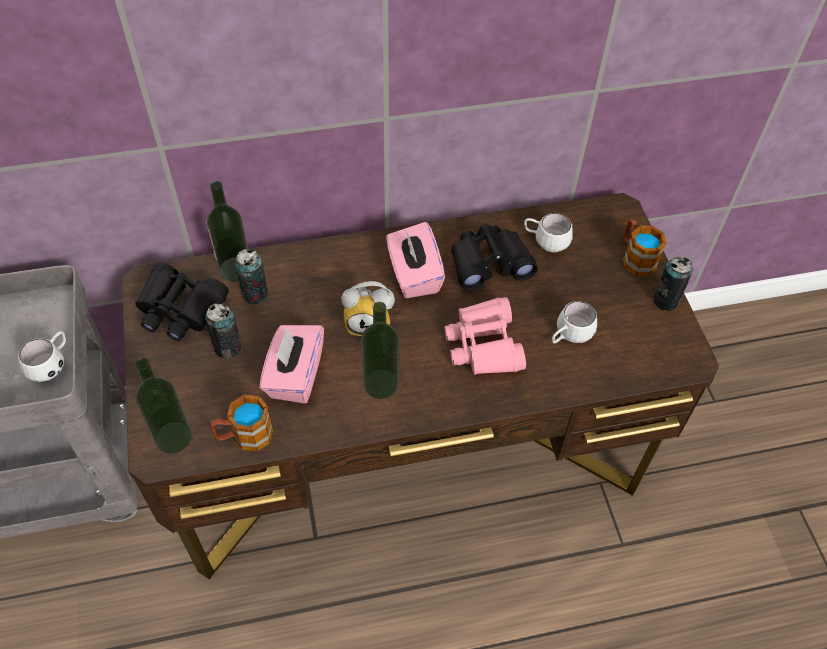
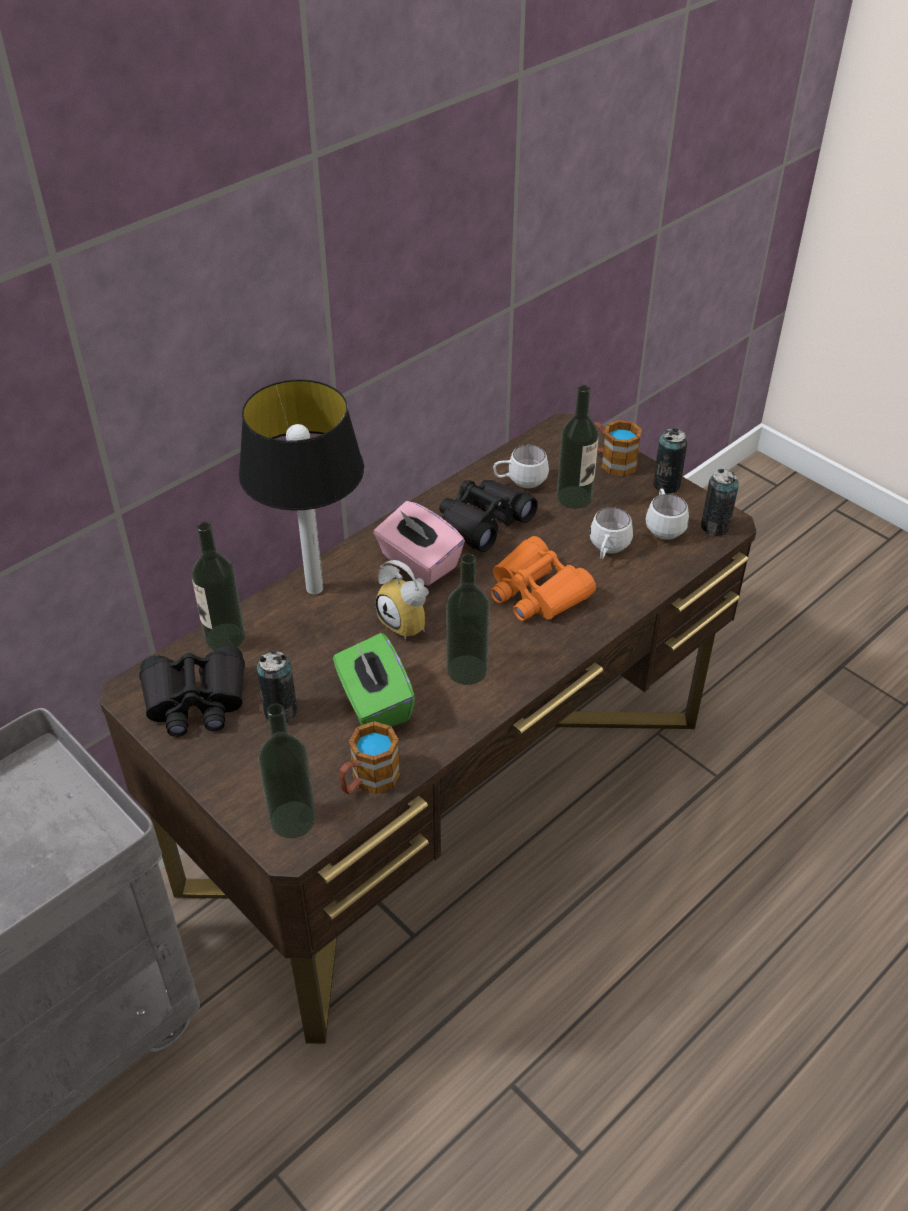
camera: 30 degrees left, 10 degrees down
(52, 365) = (85, 824): white mug -> white mug (663, 526)
(255, 294) = (267, 651): can -> can (715, 527)
(294, 376) = (374, 703): pink tissue box -> green tissue box
(325, 259) = (315, 587): none -> table lamp
(369, 322) = (409, 622): alarm clock -> alarm clock turned 75 degrees clockwise
(484, 345) = (536, 592): pink binoculars -> orange binoculars
(579, 276) = (574, 497): none -> bottle

